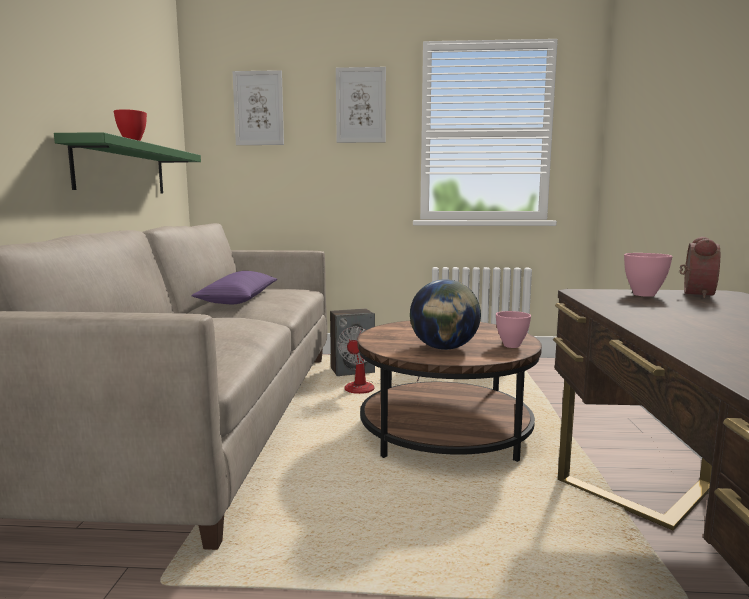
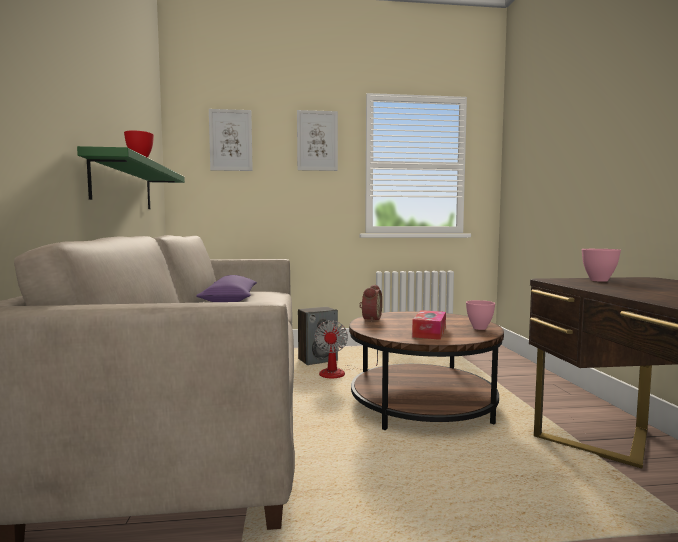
camera: 10 degrees left, 5 degrees down
(444, 348) = (429, 332): globe -> tissue box
(694, 294) = (631, 279): alarm clock -> alarm clock (370, 319)

